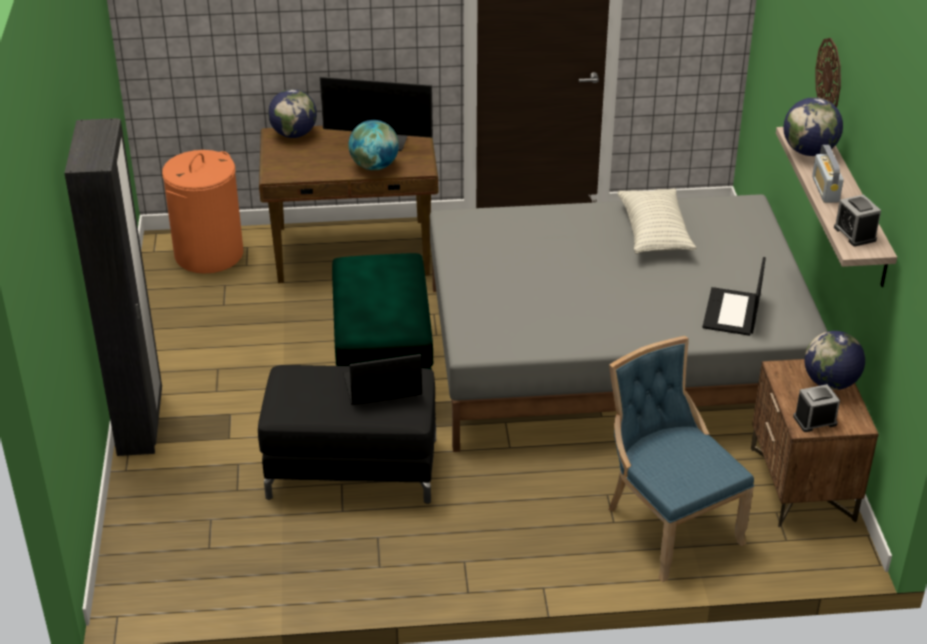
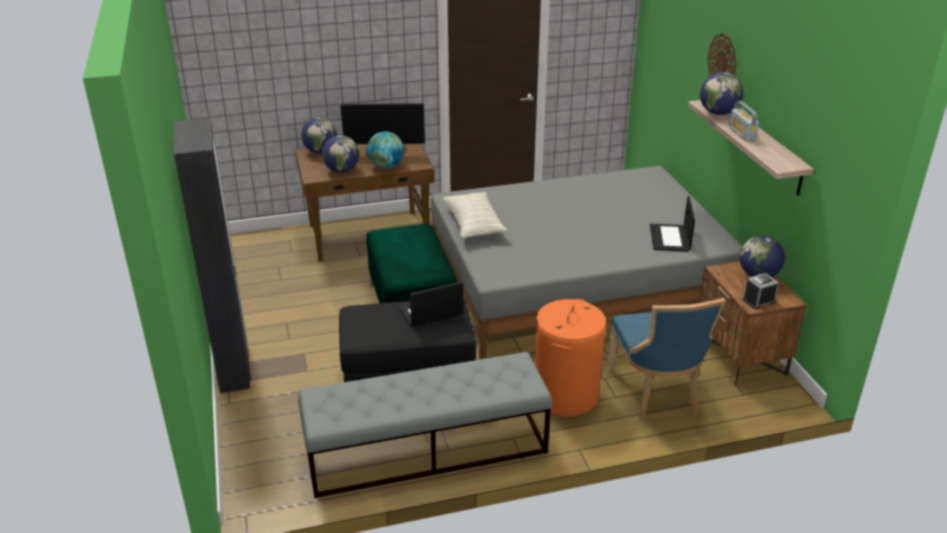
camera: 10 degrees left, 5 degrees down
(209, 254) = (261, 247): orange laundry basket -> orange laundry basket (565, 395)
(314, 167) = (342, 170): none -> globe
(350, 563) = (425, 450): none -> grey bench
(654, 233) = (596, 194): pillow -> pillow (474, 225)
(668, 525) = (655, 394): blue chair -> blue chair turned 150 degrees counterclockwise
(854, 234) = (776, 157): alarm clock -> none

